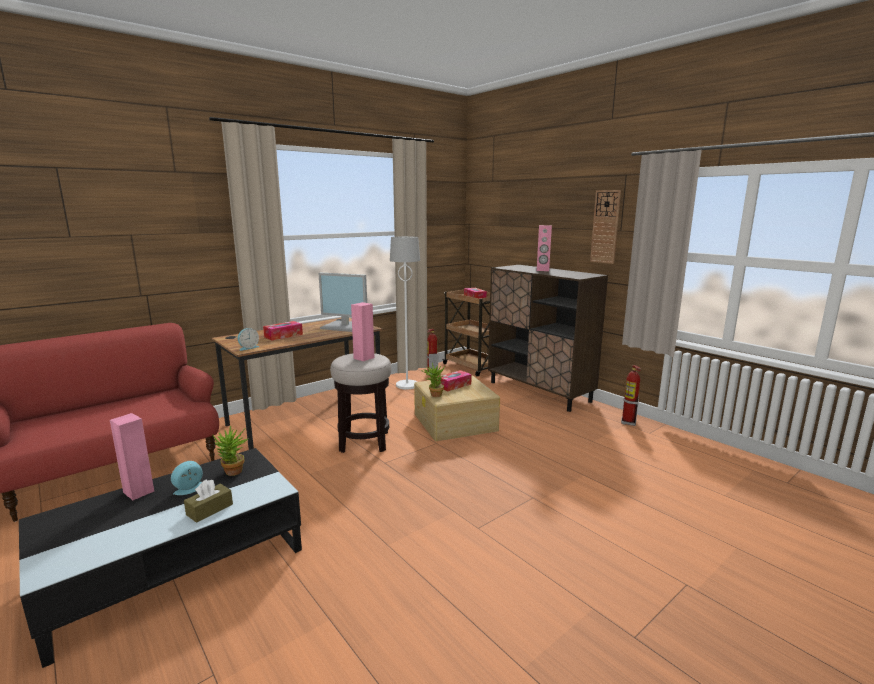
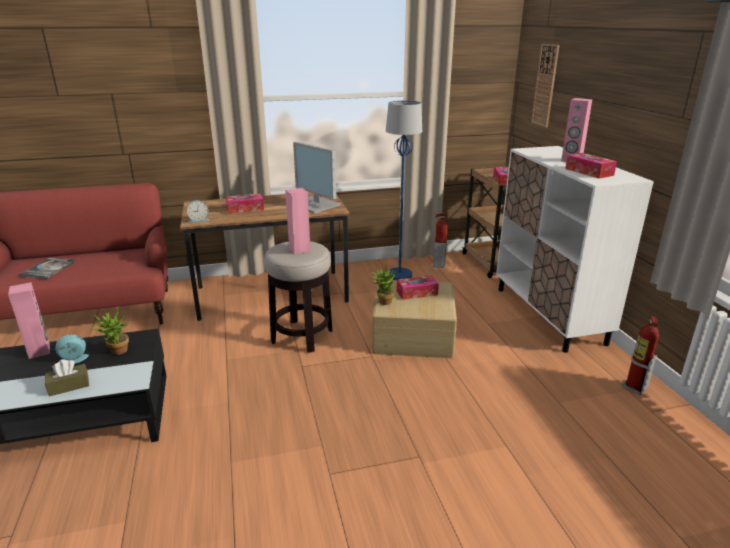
camera: 25 degrees right, 10 degrees up
(76, 421) = (48, 269): none -> book
(407, 385) = (399, 275): white floor lamp -> blue floor lamp
(539, 392) = (549, 315): brown cabinet -> white cabinet
(564, 274) = (589, 172): none -> tissue box
(605, 227) = (663, 109): wall clock -> wall clock (545, 85)

